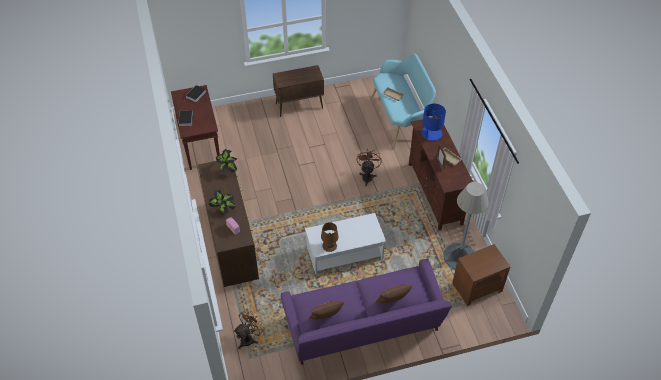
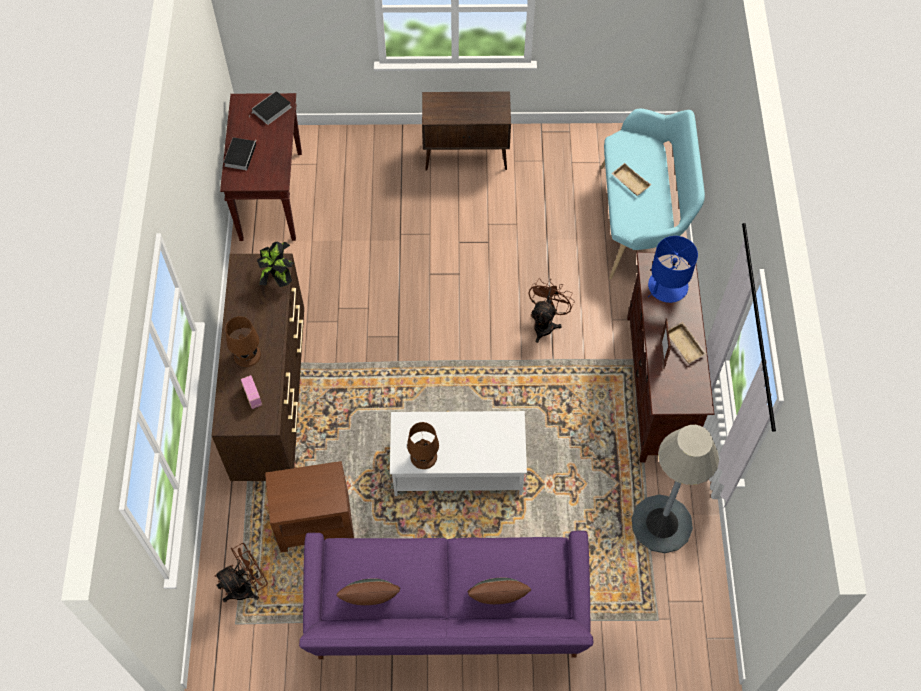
camera: 15 degrees right, 10 degrees up
(223, 210) = (247, 355): potted plant -> brown table lamp
(476, 287) = (673, 591): brown side table -> brown side table (314, 522)

